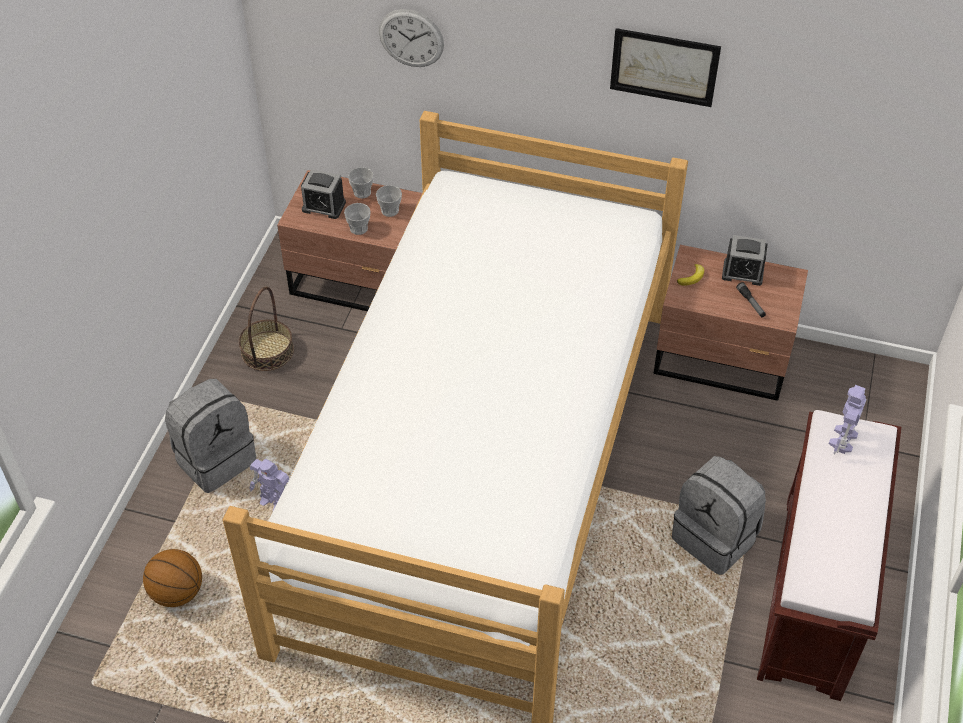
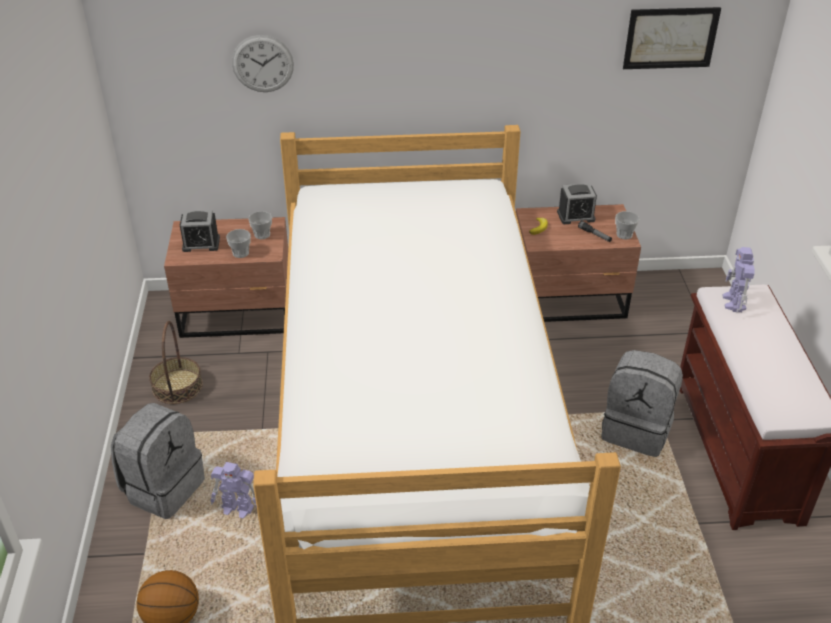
camera: 20 degrees left, 10 degrees down
(362, 192) = (231, 227): cup -> cup (624, 235)
(664, 67) = (491, 41): picture -> picture (670, 38)

